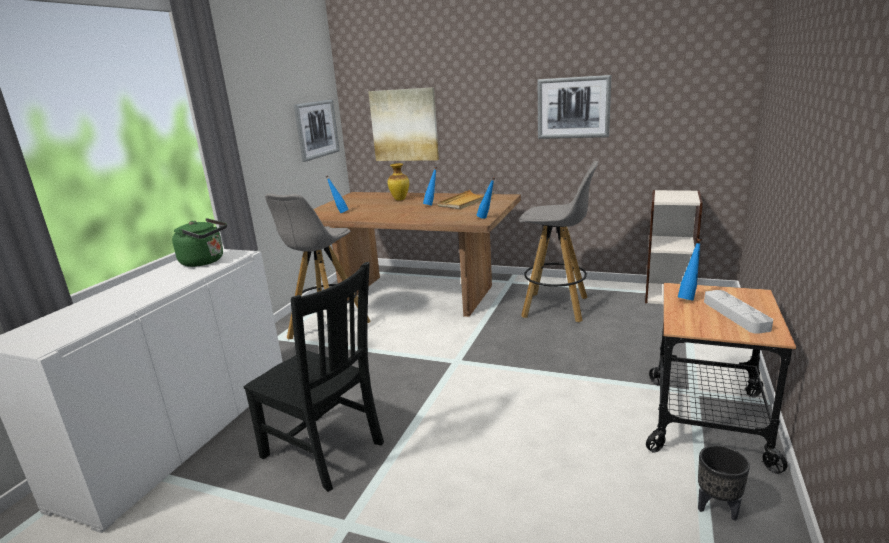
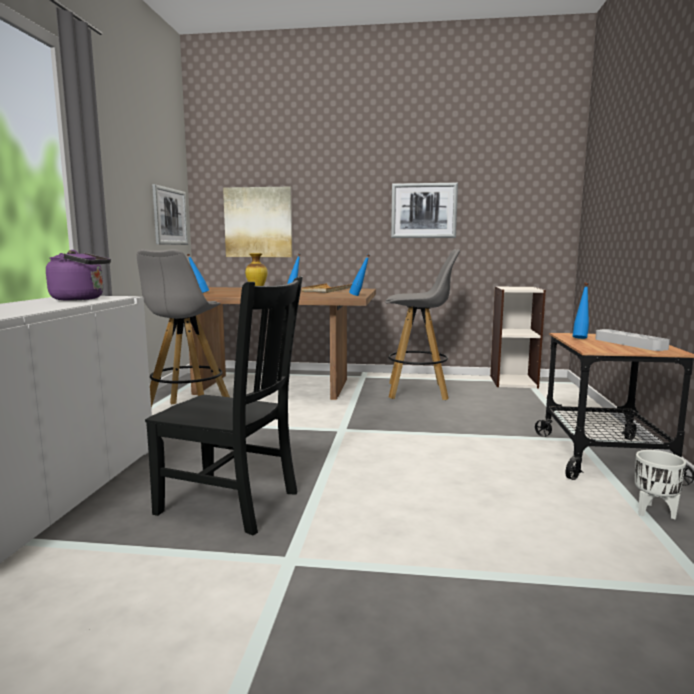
camera: 15 degrees left, 10 degrees down
(205, 261) = (81, 299): green kettle -> purple kettle
(718, 508) = (655, 512): black planter -> white planter

